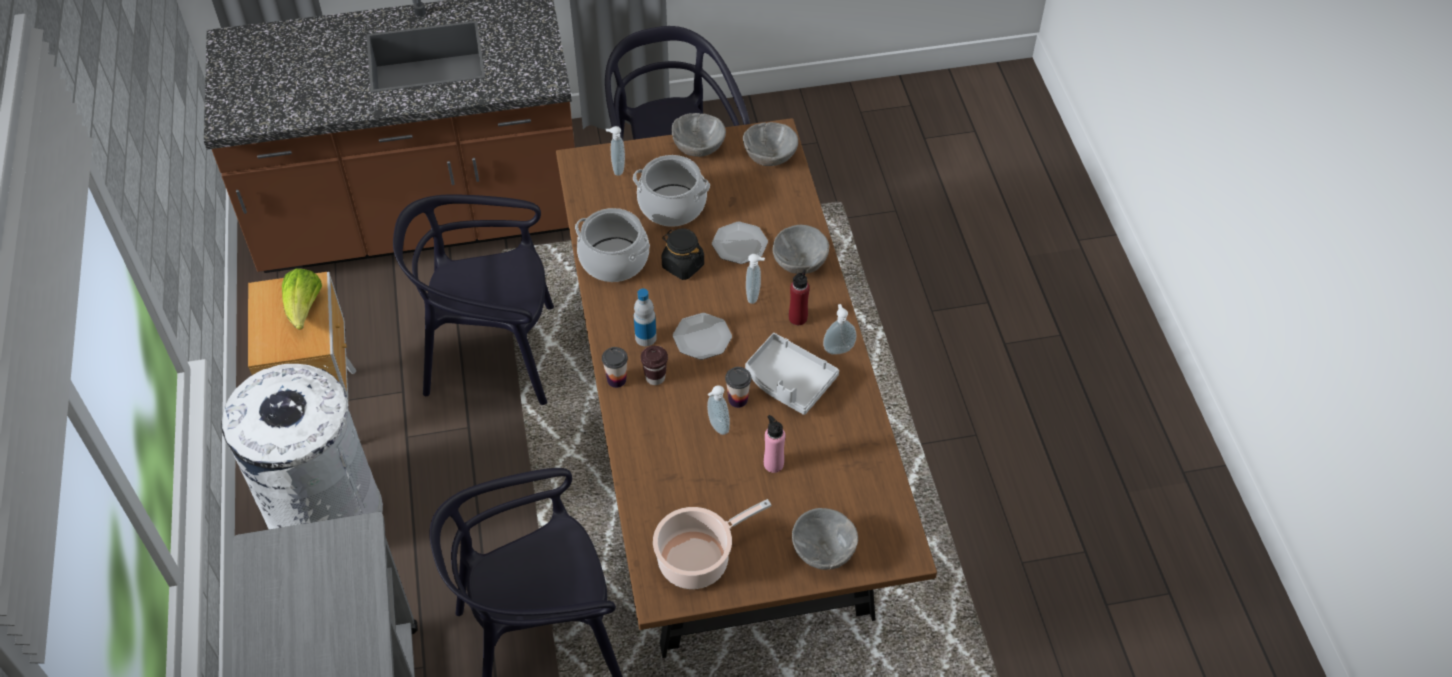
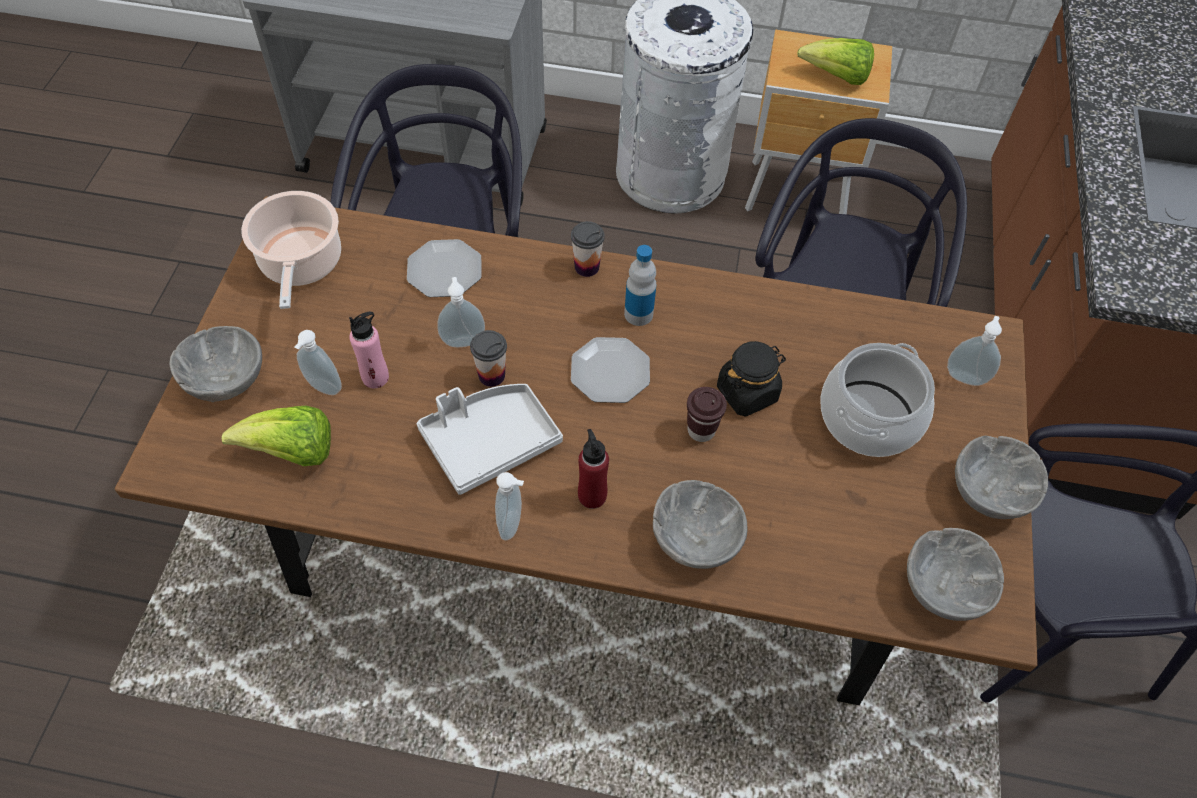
camera: 110 degrees right, 5 degrees up
(614, 260) = (786, 322): cooking pot -> none
(655, 378) = (570, 304): brown cup -> brown cup (701, 430)
(739, 245) = (762, 474): plate -> plate (444, 270)
(754, 296) = (656, 457): soap dispenser -> soap dispenser (323, 388)
(854, 483) = (292, 452): none -> lettuce

